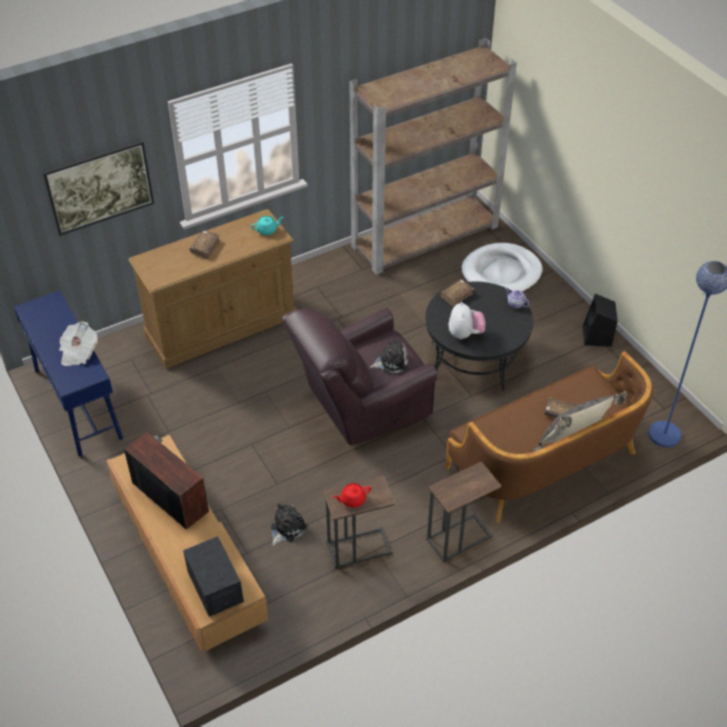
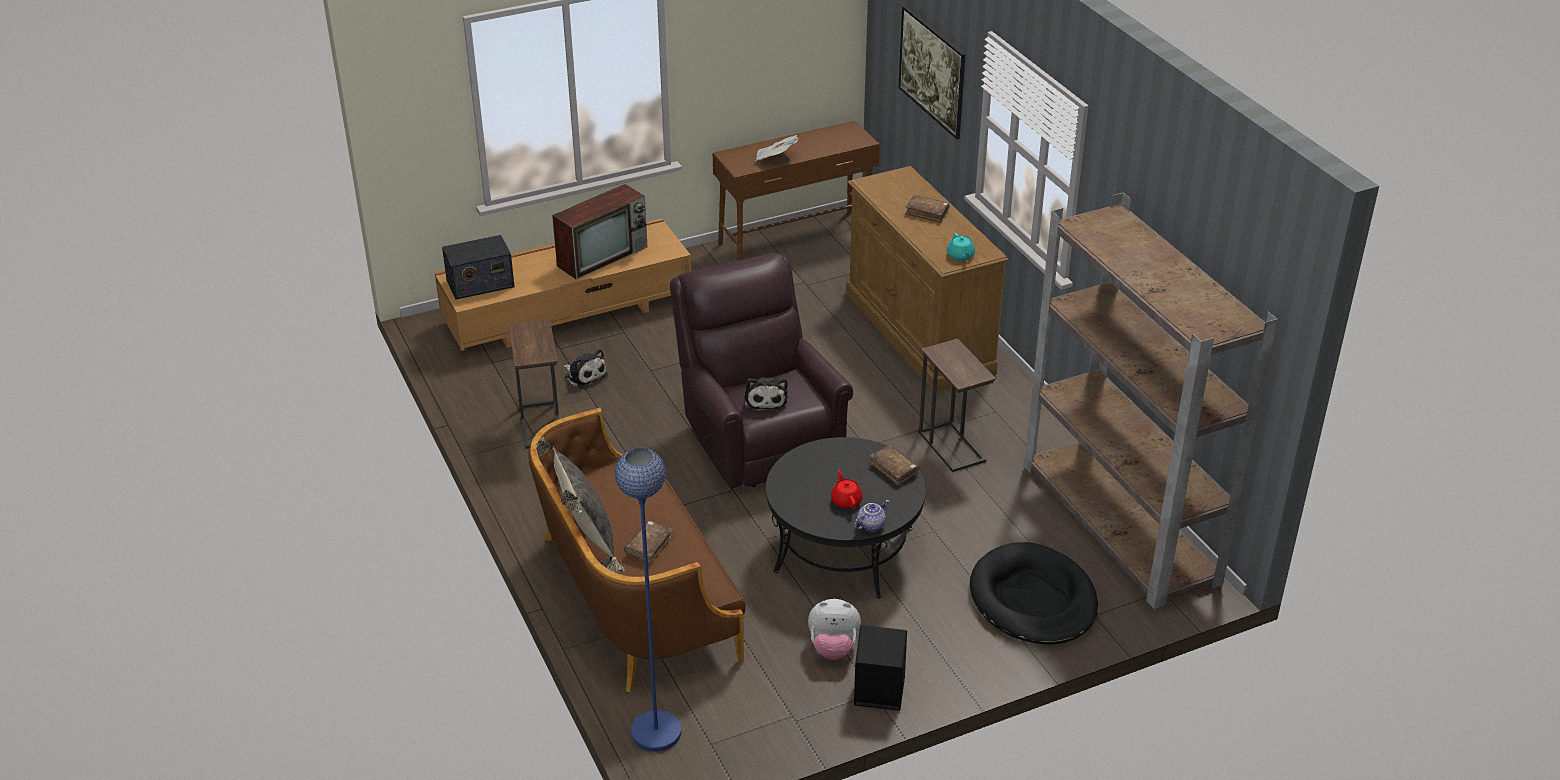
camera: 95 degrees right, 10 degrees down
(79, 404) = (796, 239): blue console table -> brown console table
(352, 500) = (529, 337): red teapot -> red teapot (846, 500)
(459, 538) = (531, 503): brown side table -> brown side table (950, 447)
(465, 334) = (812, 469): plush toy -> plush toy (833, 648)
(501, 273) = (1033, 599): white dog bed -> black dog bed

